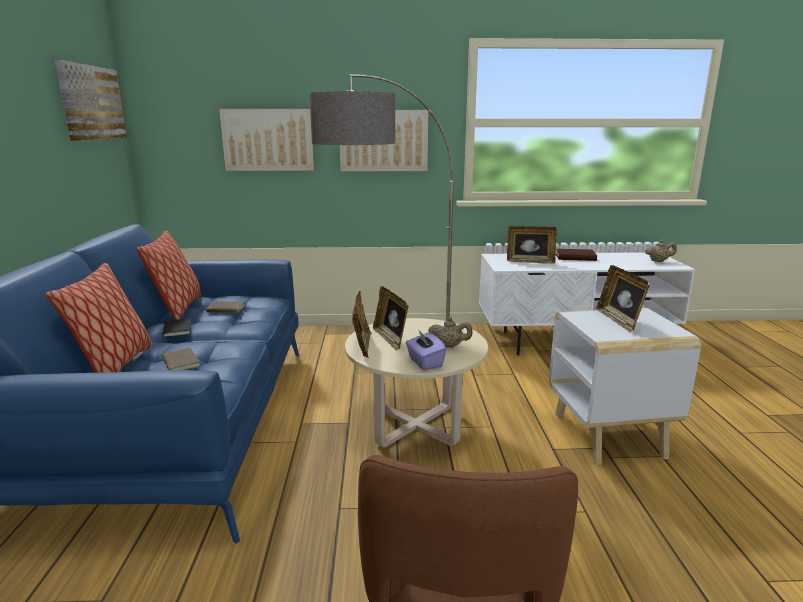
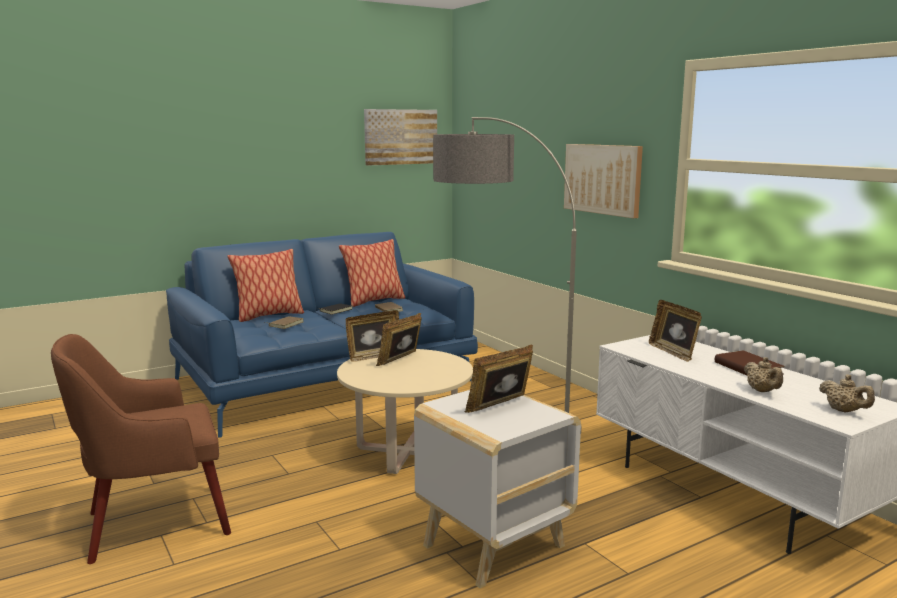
camera: 60 degrees right, 5 degrees down
(268, 140) = (522, 171): picture -> none
(424, 362) = (366, 378): purple tissue box -> none
(449, 346) = (411, 379): beige teapot -> beige teapot (762, 391)

